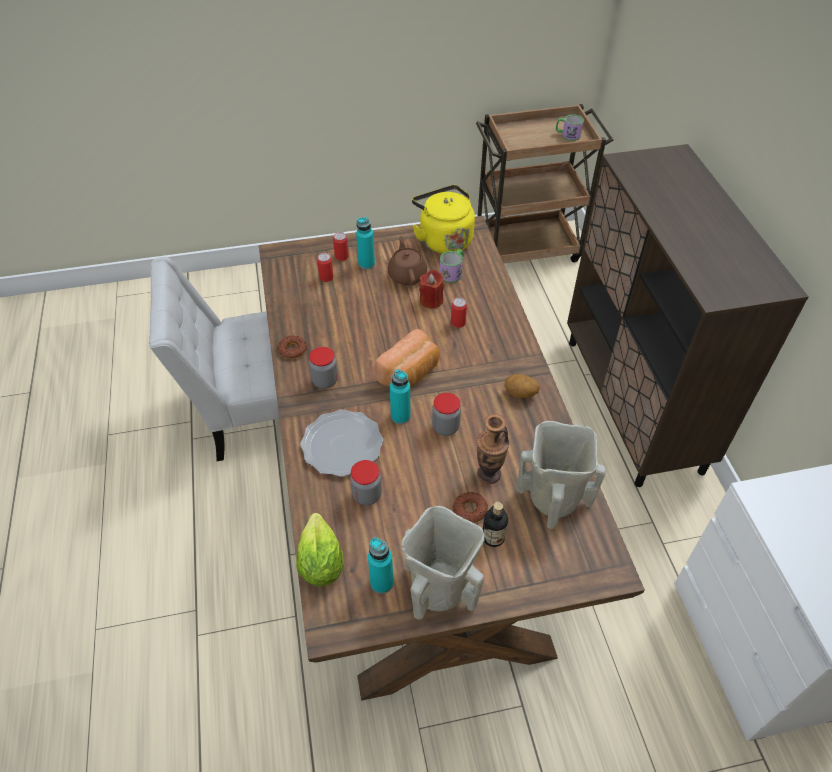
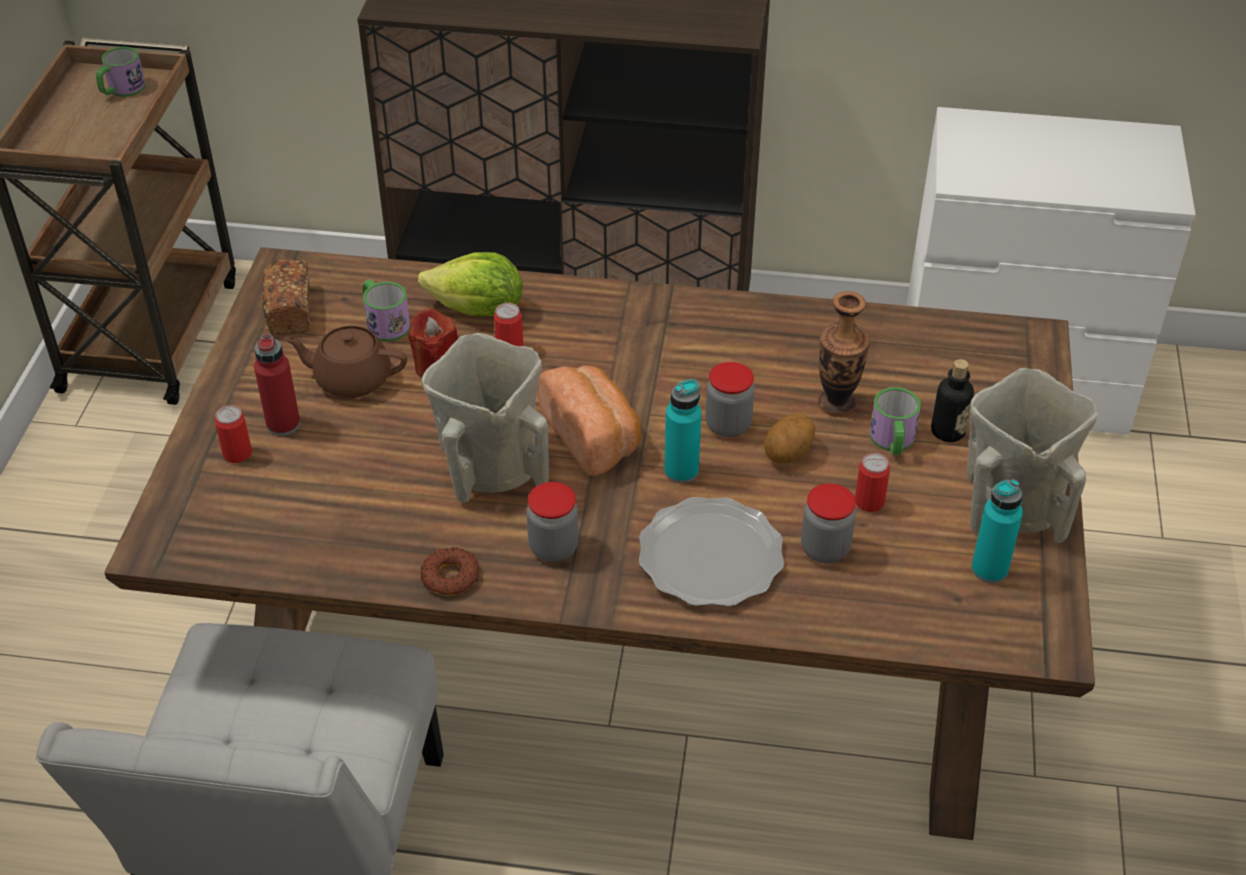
camera: 70 degrees left, 5 degrees down
(320, 563) = (935, 634): lettuce -> lettuce (478, 310)
(326, 277) = (282, 488): can -> can (869, 502)
(366, 264) = (283, 424): turquoise bottle -> red bottle
(443, 239) = (289, 310): yellow kettle -> bread
(470, 509) = (892, 441): donut -> mug
(520, 394) = (700, 327): potato -> potato (789, 454)
(554, 496) = (900, 352): beige vase -> beige vase (492, 468)

